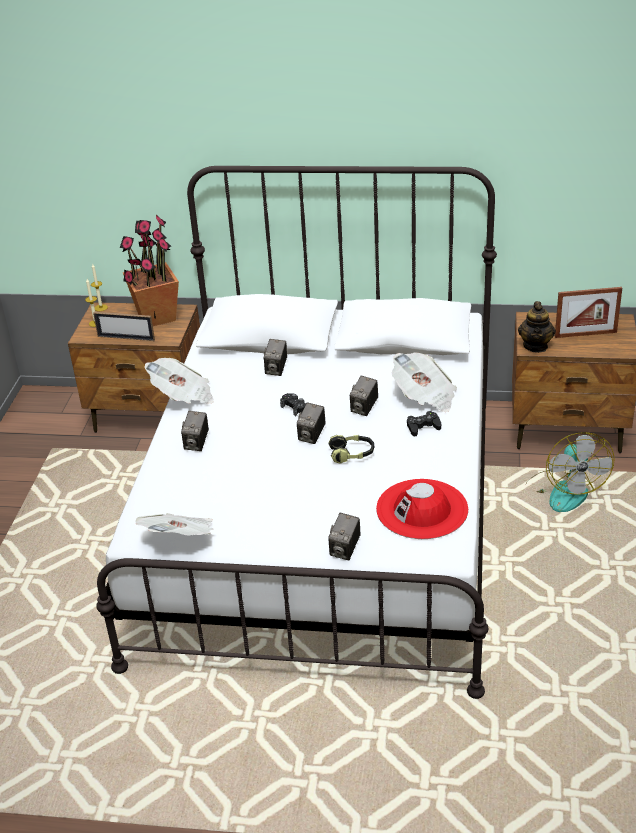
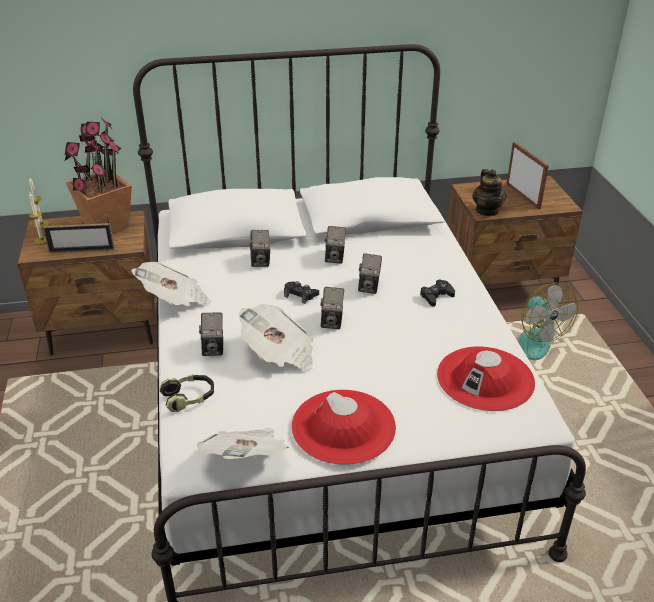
camera: 20 degrees left, 0 degrees up
(272, 528) = (343, 426): none -> red hat
(345, 550) = (434, 437): camera -> camera (335, 257)
(352, 454) = (383, 334): headphones -> headphones (189, 398)
(425, 396) = (420, 267): newspaper -> newspaper (279, 354)
(585, 334) = (523, 196): picture frame -> picture frame turned 90 degrees counterclockwise

